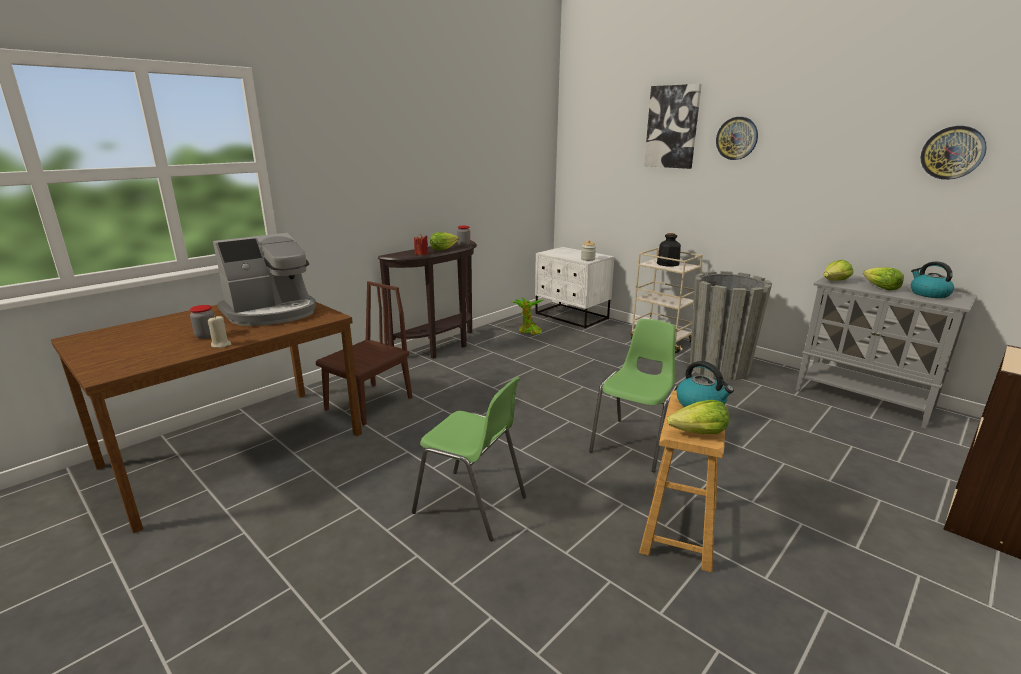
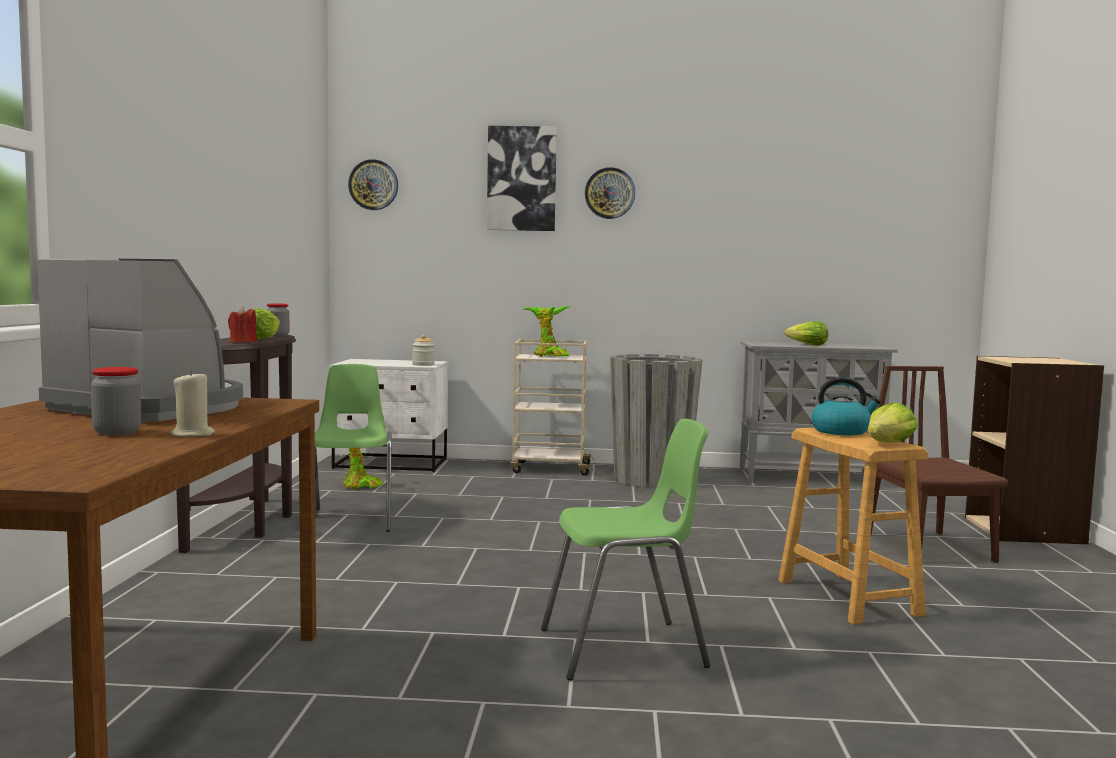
camera: 40 degrees left, 15 degrees down
(271, 312) = (151, 408): coffee machine -> coffee machine turned 75 degrees counterclockwise
(369, 403) = (254, 604): brown chair -> brown chair (928, 547)
(634, 443) = (689, 552): green chair -> green chair (351, 519)
(668, 264) = (548, 356): bottle -> potted plant
(835, 281) = (764, 344): lettuce -> none
(928, 294) = (848, 345): kettle -> none
(952, 152) = (829, 207): wall clock -> wall clock (373, 185)

